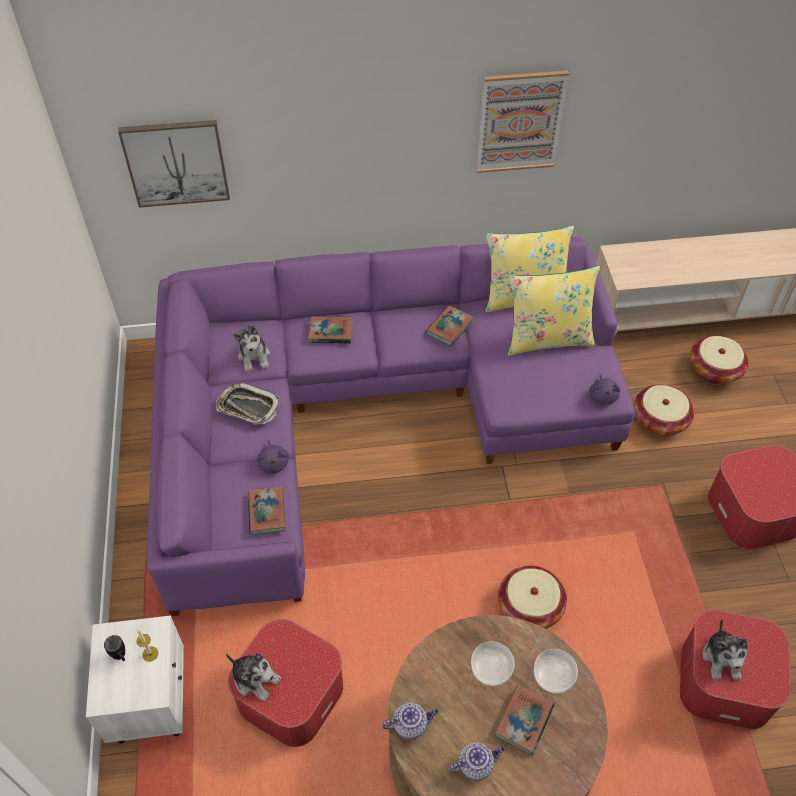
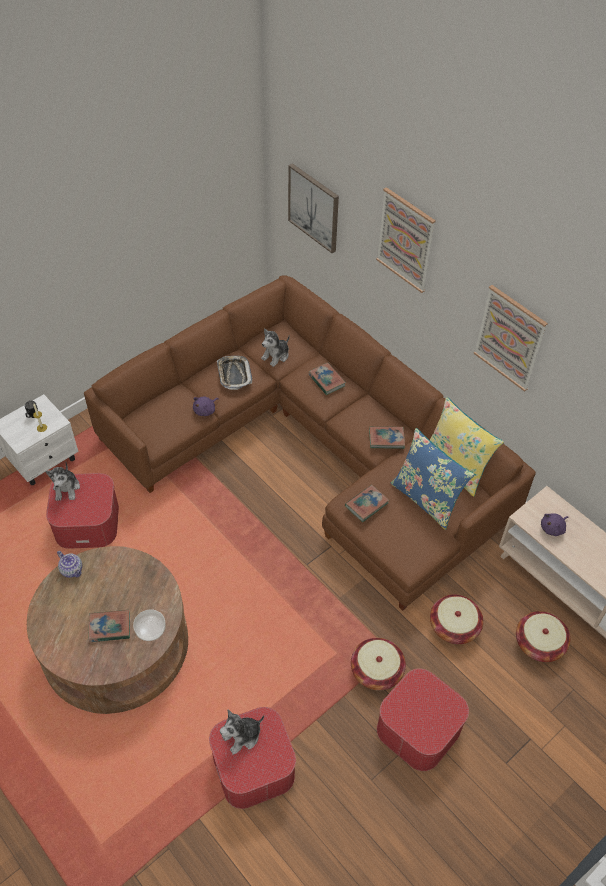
camera: 55 degrees right, 0 degrees up
(267, 512) = (166, 426): book -> book (366, 505)
(343, 106) = (405, 240): none -> picture
(367, 410) = (315, 448): purple sofa -> brown sofa
(475, 765) = (66, 616): teapot -> none
(490, 668) = (134, 593): bowl -> none
(530, 606) = (230, 617): basket -> basket (376, 670)
(547, 339) = (426, 499): yellow pillow -> blue pillow
(603, 395) = (405, 558): purple plush toy -> purple plush toy (553, 528)

